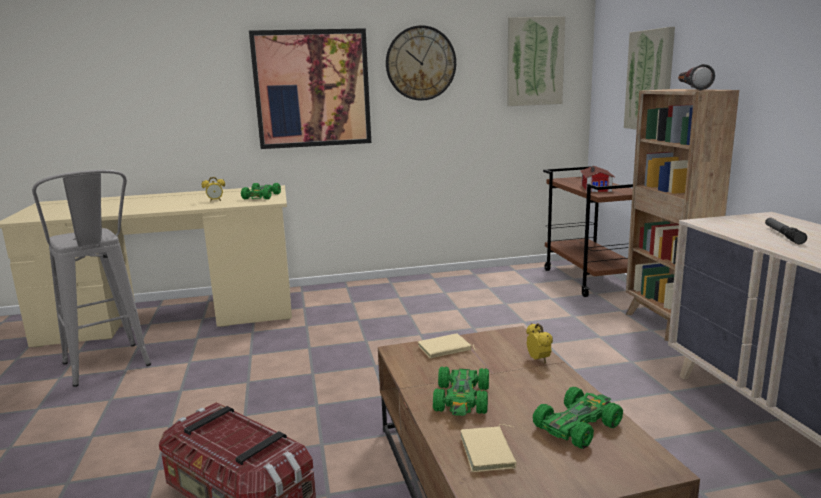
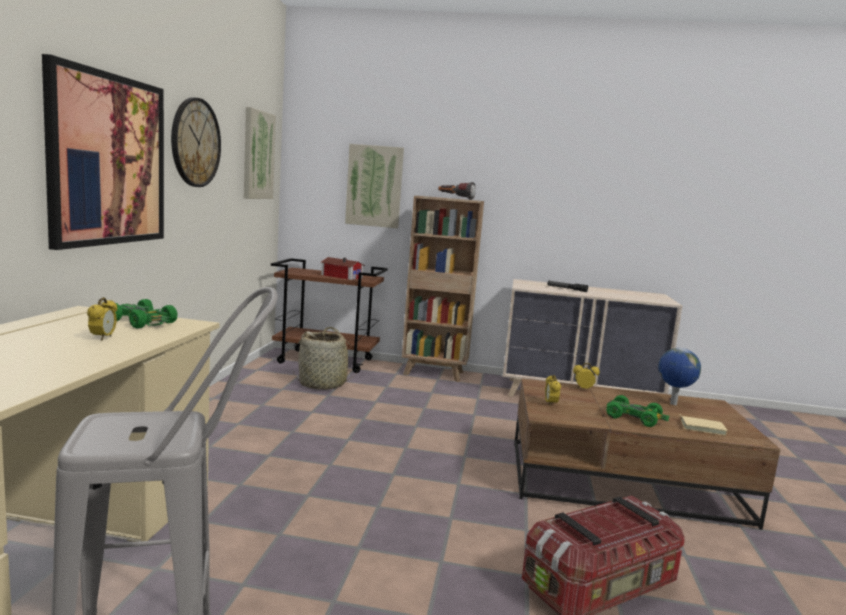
camera: 70 degrees left, 5 degrees down
(445, 349) = (550, 404): beige book -> alarm clock
(527, 295) = (323, 384): none -> basket
(577, 425) = (673, 404): green toy car -> globe

